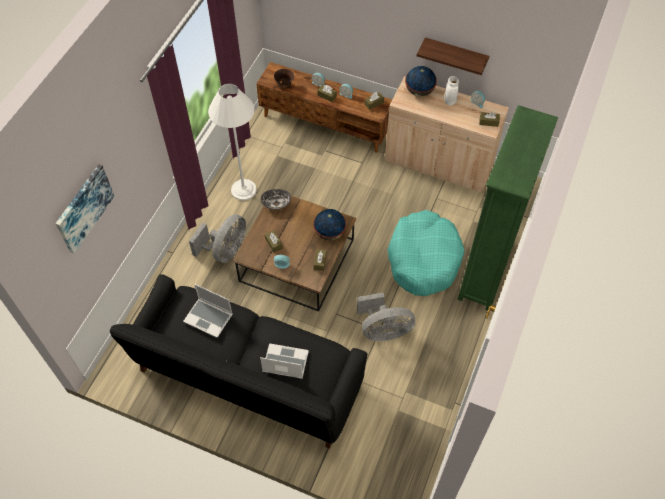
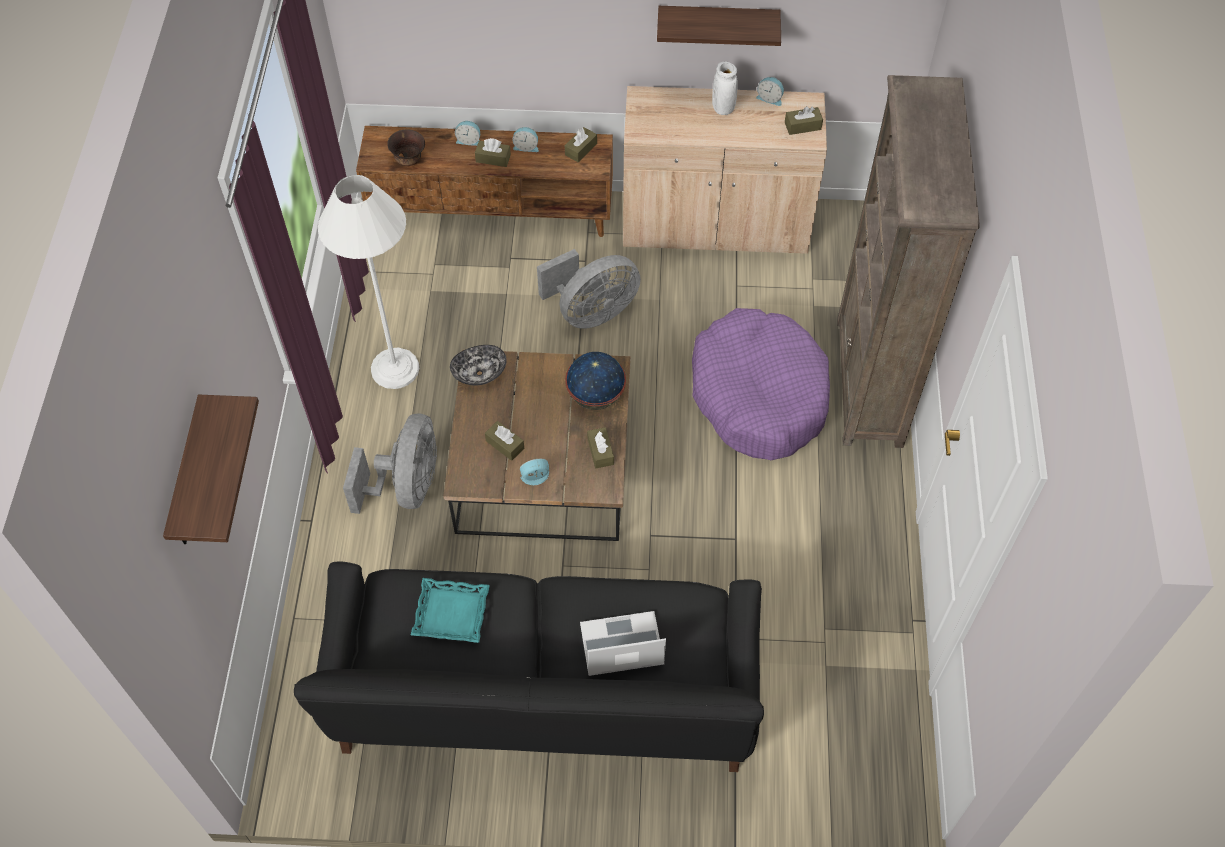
camera: 20 degrees left, 0 degrees up
(83, 208) = (188, 478): picture -> shelf
(209, 318) = (451, 613): laptop -> turquoise tray
(383, 330) = (743, 538): grey fan -> grey fan (591, 312)
(419, 91) = (664, 106): globe -> none
(423, 259) = (758, 394): turquoise dog bed -> purple dog bed
(486, 271) = (869, 383): green bookcase -> brown bookcase

